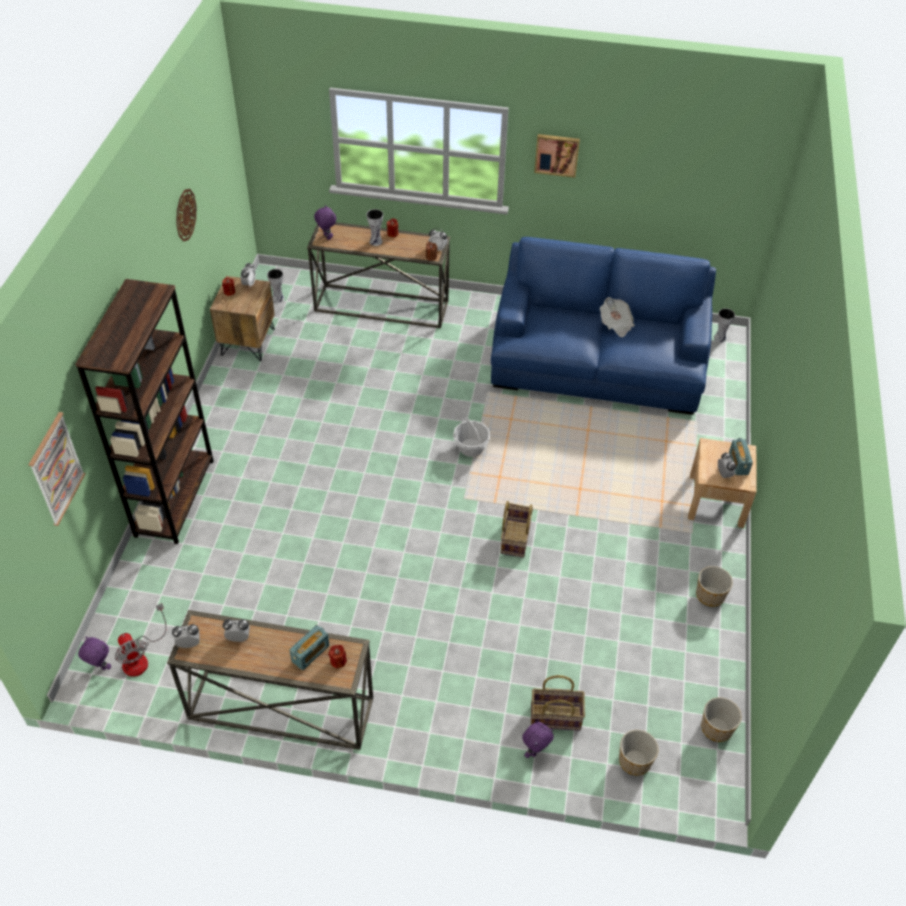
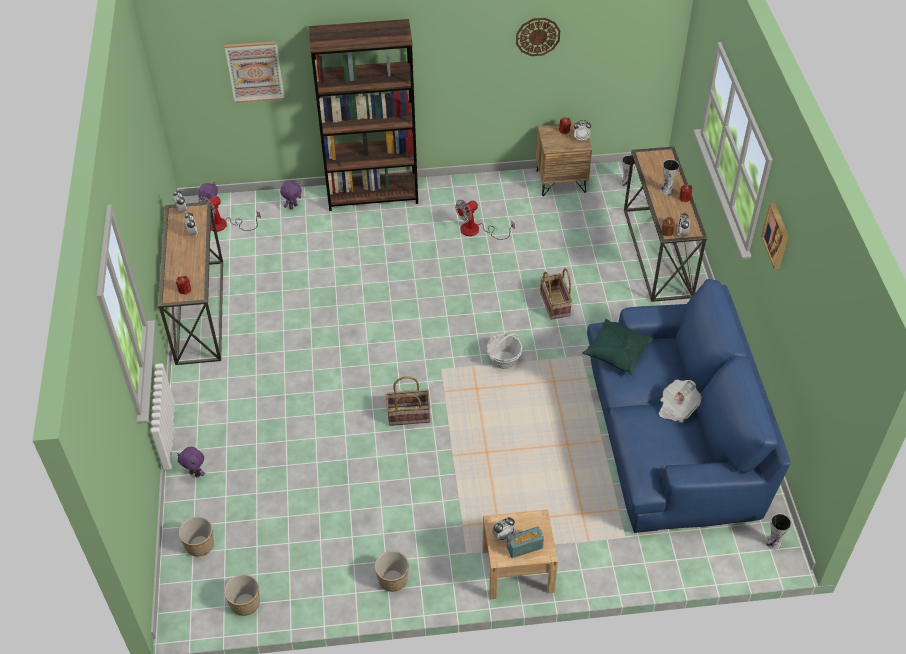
camera: 75 degrees right, 0 degrees up
(283, 423) = (477, 231): none -> fan
(310, 653) = (188, 273): radio -> none
(326, 237) = (652, 158): purple plush toy -> purple plush toy (293, 206)
(541, 342) = (617, 353): none -> green pillow
(556, 716) = (231, 481): basket -> basket (555, 304)

